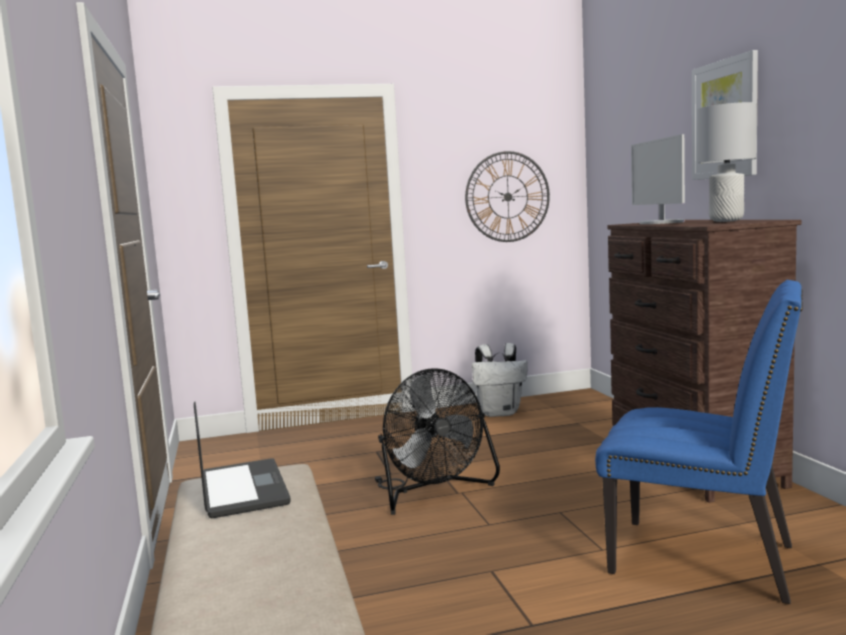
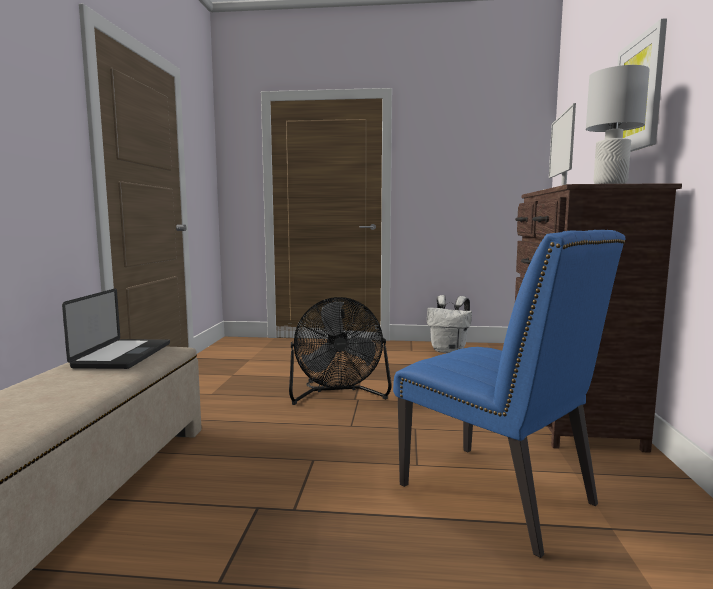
camera: 20 degrees right, 0 degrees up
(507, 197) = (479, 179): wall clock -> none

